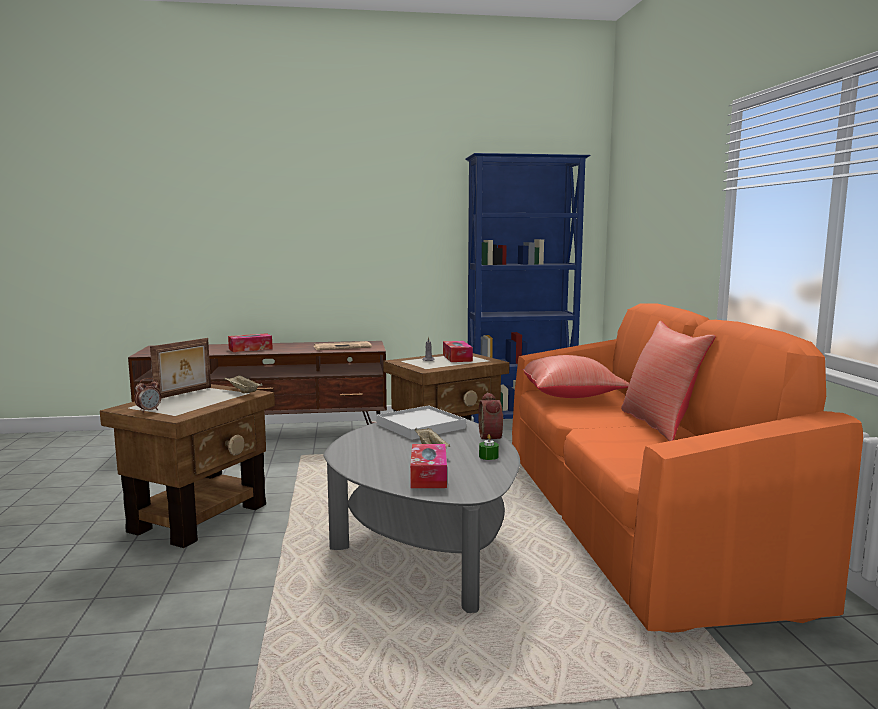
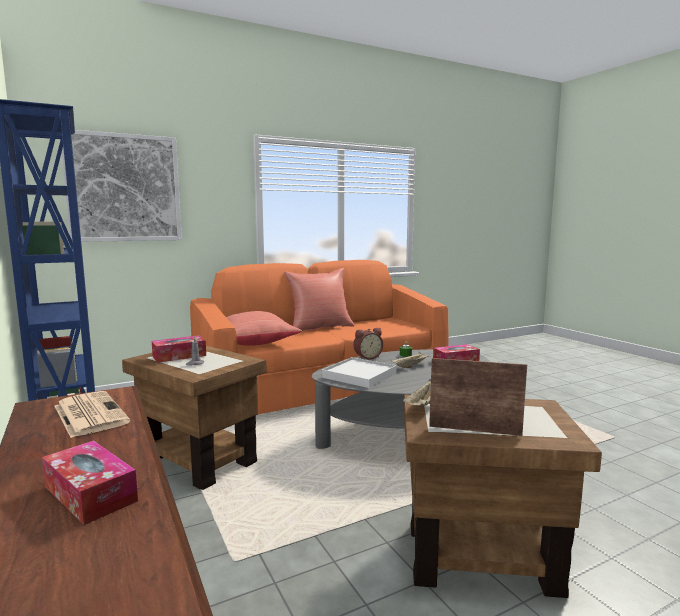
camera: 110 degrees left, 0 degrees up
(149, 410) = (555, 421): alarm clock -> none
(643, 202) = (124, 188): none -> picture

